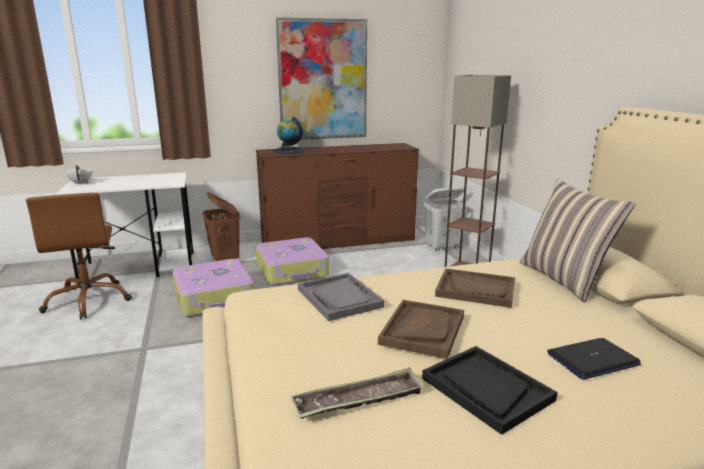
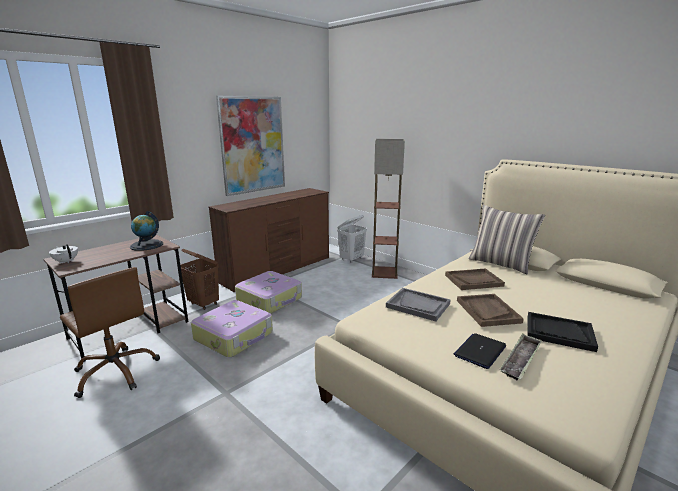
camera: 30 degrees left, 0 degrees up
(140, 268) = (131, 329): white desk -> brown desk
(288, 151) = (239, 204): globe -> globe (146, 245)
(592, 359) = (572, 303): laptop -> laptop (480, 351)

